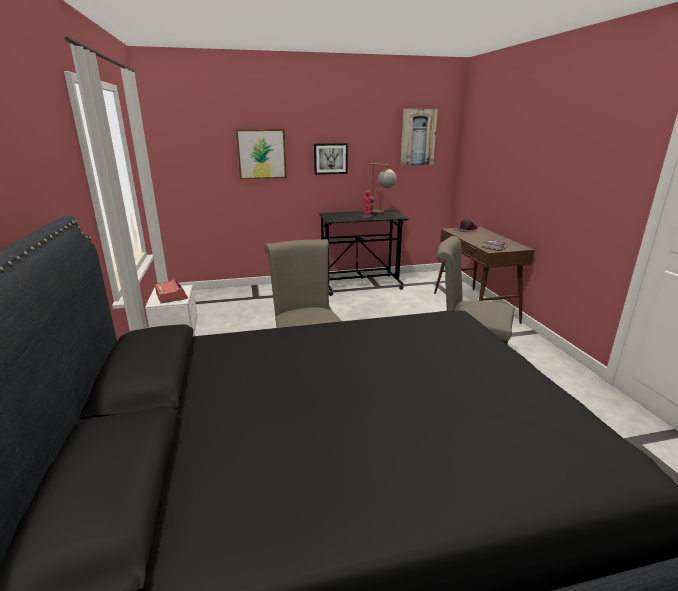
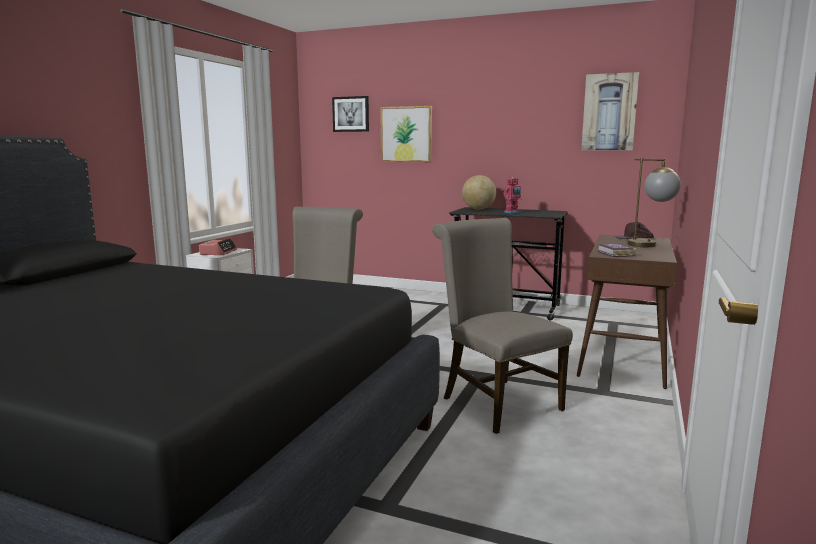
camera: 35 degrees right, 10 degrees down
(330, 158) = (485, 140): picture -> picture (351, 114)
(336, 215) = (478, 209): none -> globe
(381, 213) = (538, 212): table lamp -> table lamp (650, 246)

